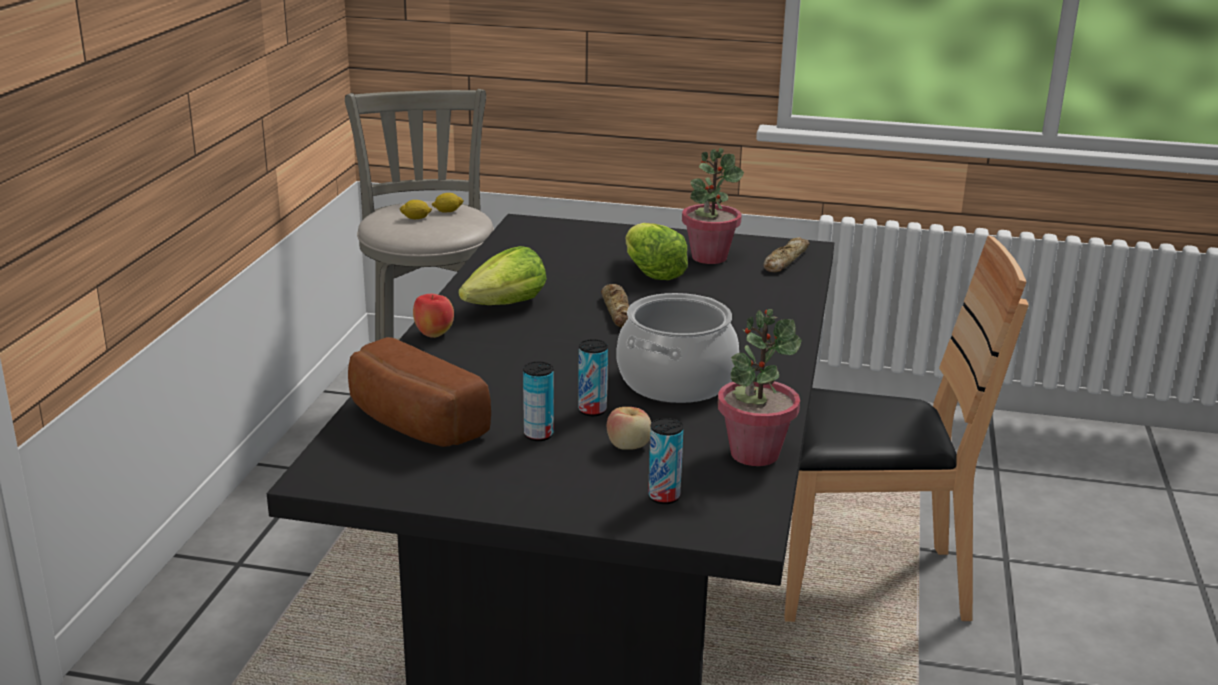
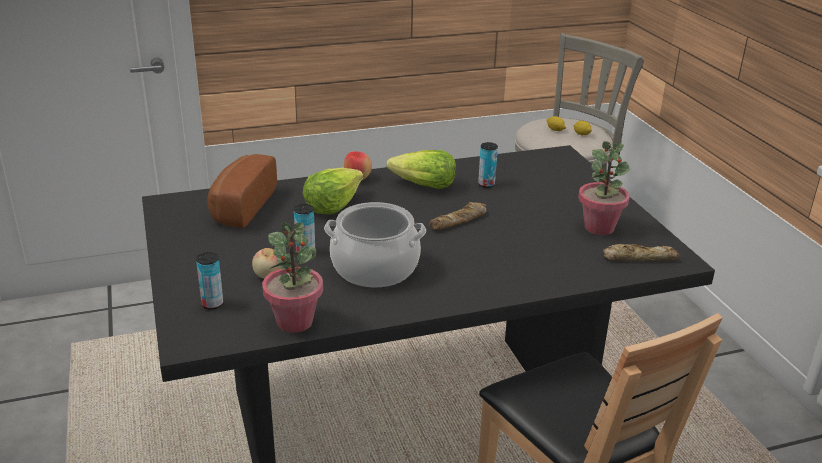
camera: 60 degrees right, 5 degrees up
(538, 435) = (259, 244): can -> can (486, 184)
(651, 272) = (540, 215): lettuce -> lettuce (332, 205)

